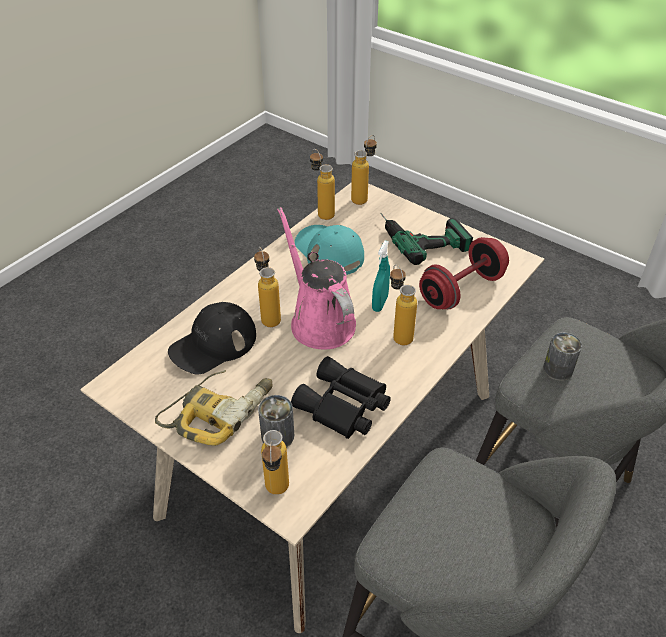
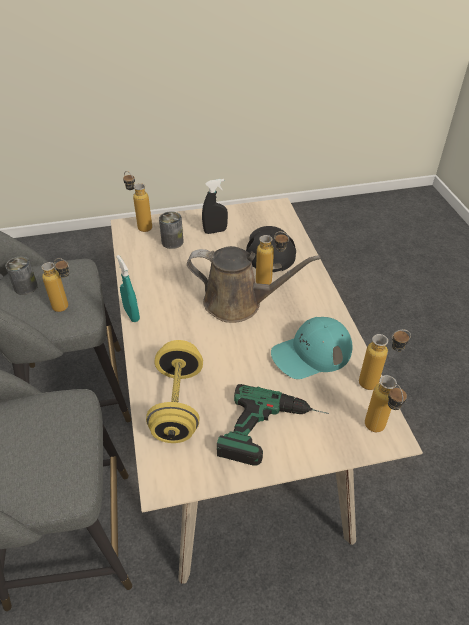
camera: 130 degrees right, 0 degrees up
(219, 410) = (215, 231): power drill -> black spray bottle
(319, 320) = (238, 303): pink watering can -> brown watering can
(329, 251) = (311, 353): turquoise cap -> turquoise cap turned 150 degrees clockwise
(343, 407) = (158, 273): black binoculars -> none
(380, 303) = (220, 344): turquoise spray bottle -> turquoise spray bottle (131, 314)
(398, 333) = (180, 333): bottle -> bottle (67, 308)
(461, 290) = (177, 404): red dumbbell -> yellow dumbbell
(558, 369) = (55, 428): can -> can (26, 287)

